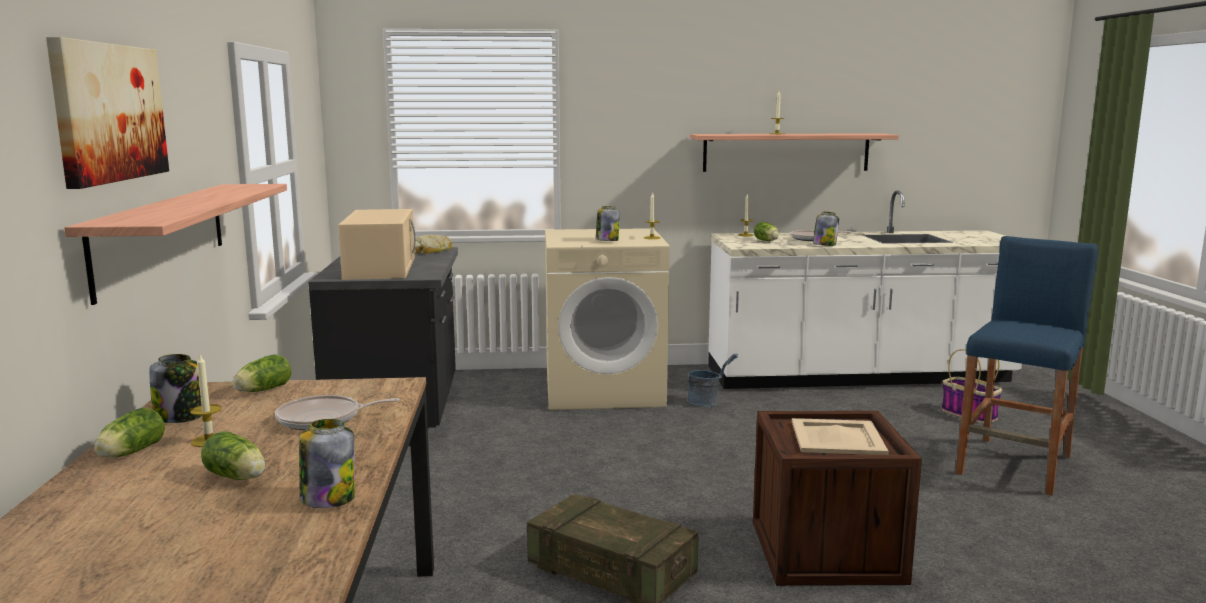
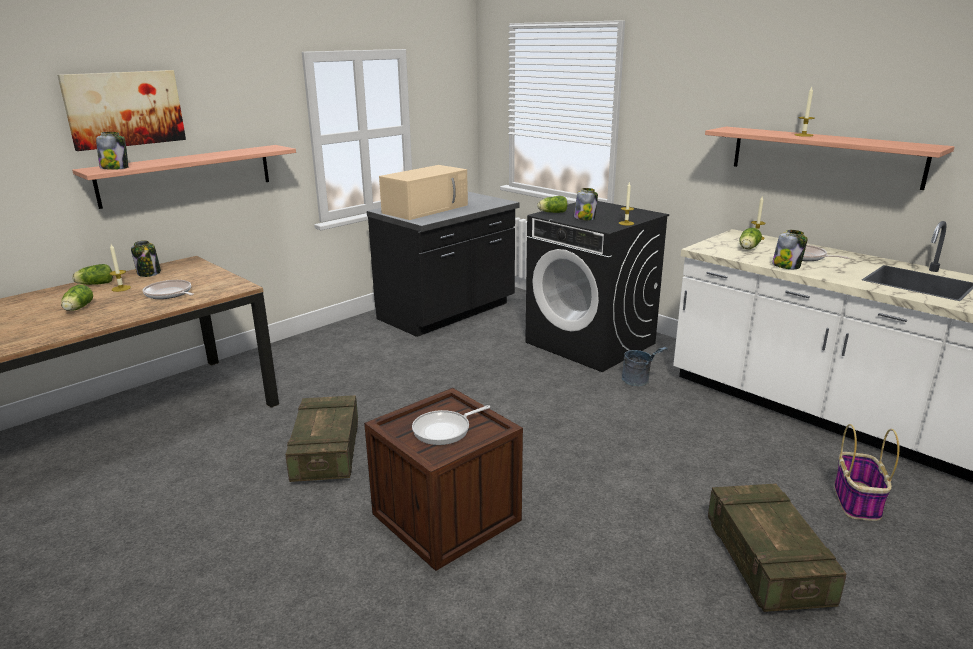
camera: 50 degrees right, 10 degrees up
(261, 390) = (201, 271): lettuce -> lettuce (552, 212)
(328, 498) = (61, 330): jar -> jar (115, 168)
(431, 251) = (493, 202): bread -> none
(604, 390) = (591, 343): beige washing machine -> black washing machine
(838, 437) = (445, 430): beige tray -> frying pan
(1015, 465) = (766, 563): blue stool -> crate

